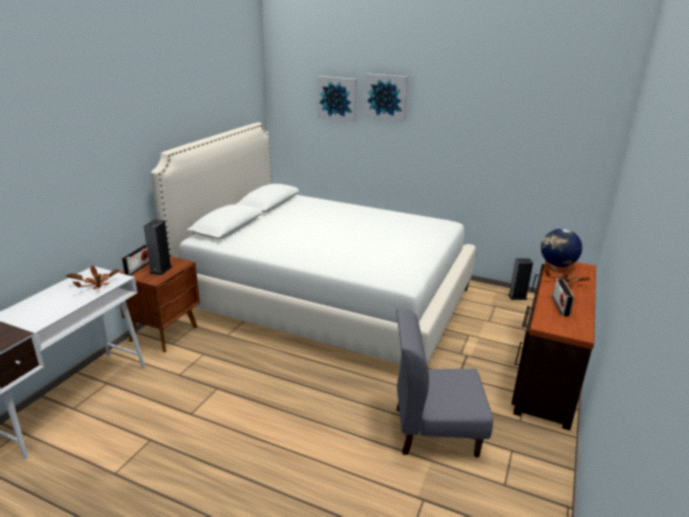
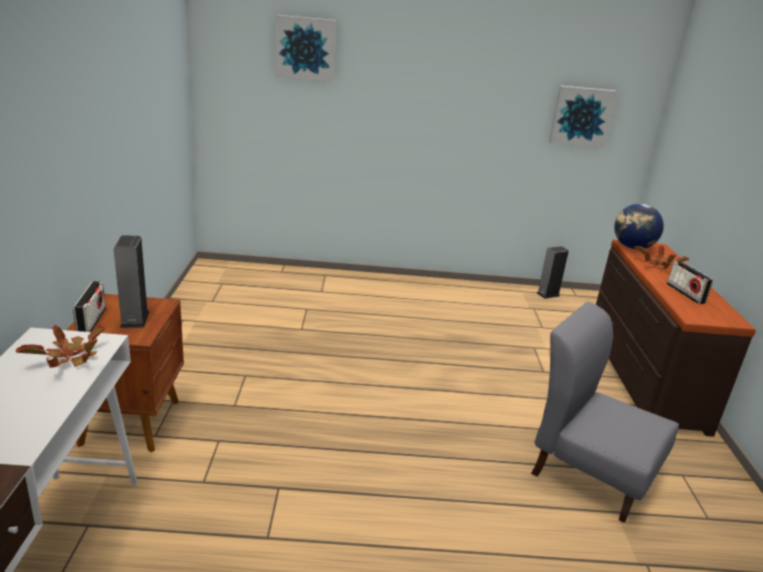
camera: 25 degrees left, 0 degrees up
(327, 300) = (337, 331): white bed -> none
(386, 97) = (379, 46): picture -> picture (581, 116)
(434, 430) = (590, 473): grey chair -> grey chair turned 60 degrees clockwise

